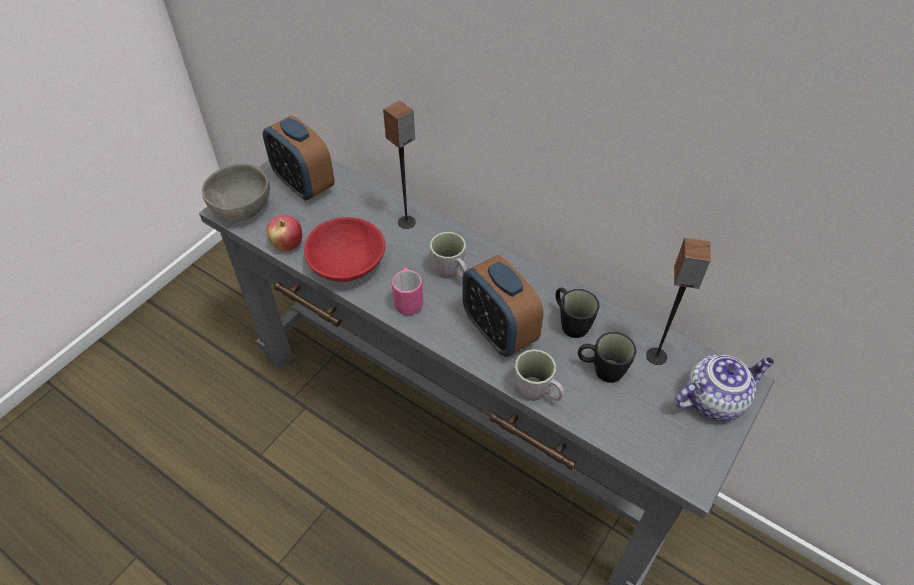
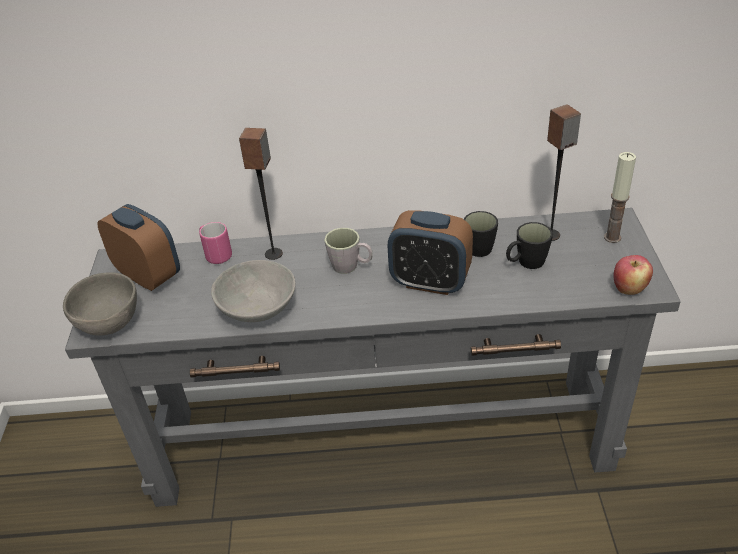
camera: 35 degrees left, 10 degrees down
(287, 245) = (186, 324): apple -> apple (629, 289)
(304, 185) = (149, 275): alarm clock -> alarm clock turned 150 degrees counterclockwise
(348, 264) = (258, 307): red bowl -> grey bowl
(408, 300) = (337, 302): pink mug -> pink mug (216, 254)
(538, 393) = (501, 302): grey mug -> none
(714, 399) = (612, 237): teapot -> candle

